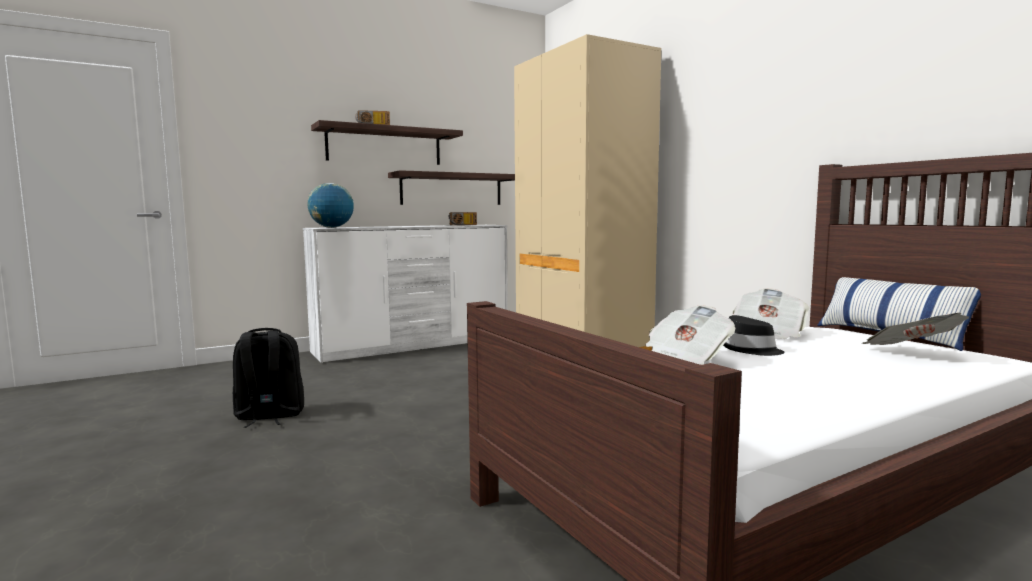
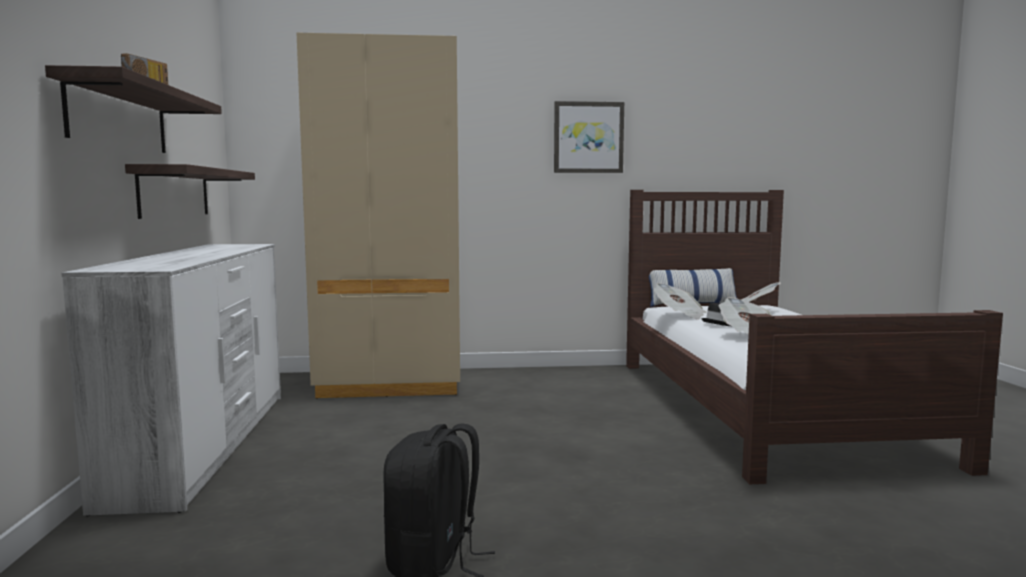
camera: 65 degrees left, 0 degrees up
(332, 227) = (159, 267): globe -> none
(463, 225) = (220, 247): radio -> none
(784, 104) = (588, 137): none -> picture

